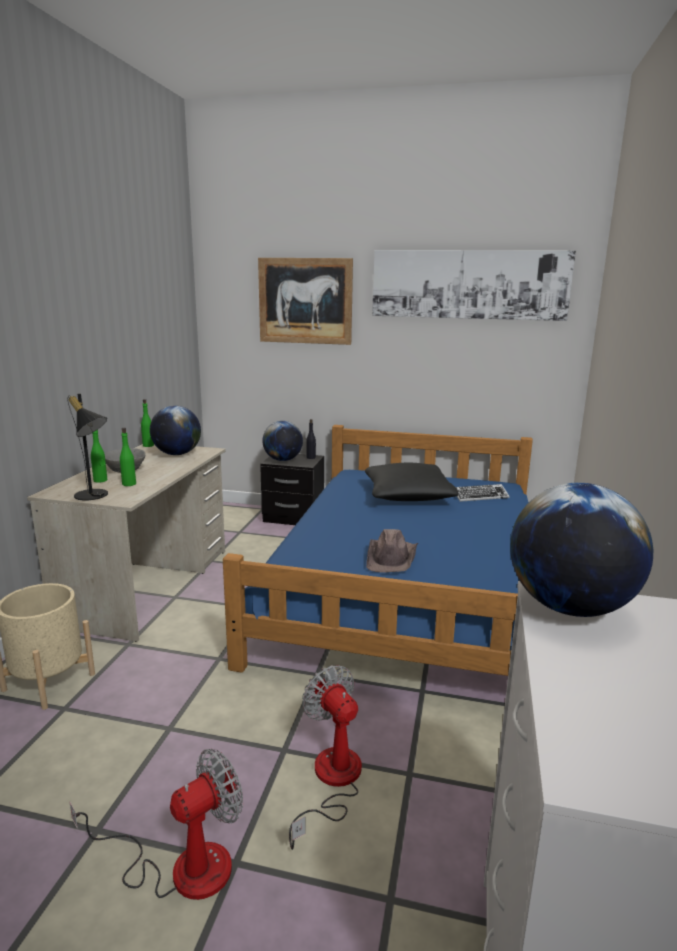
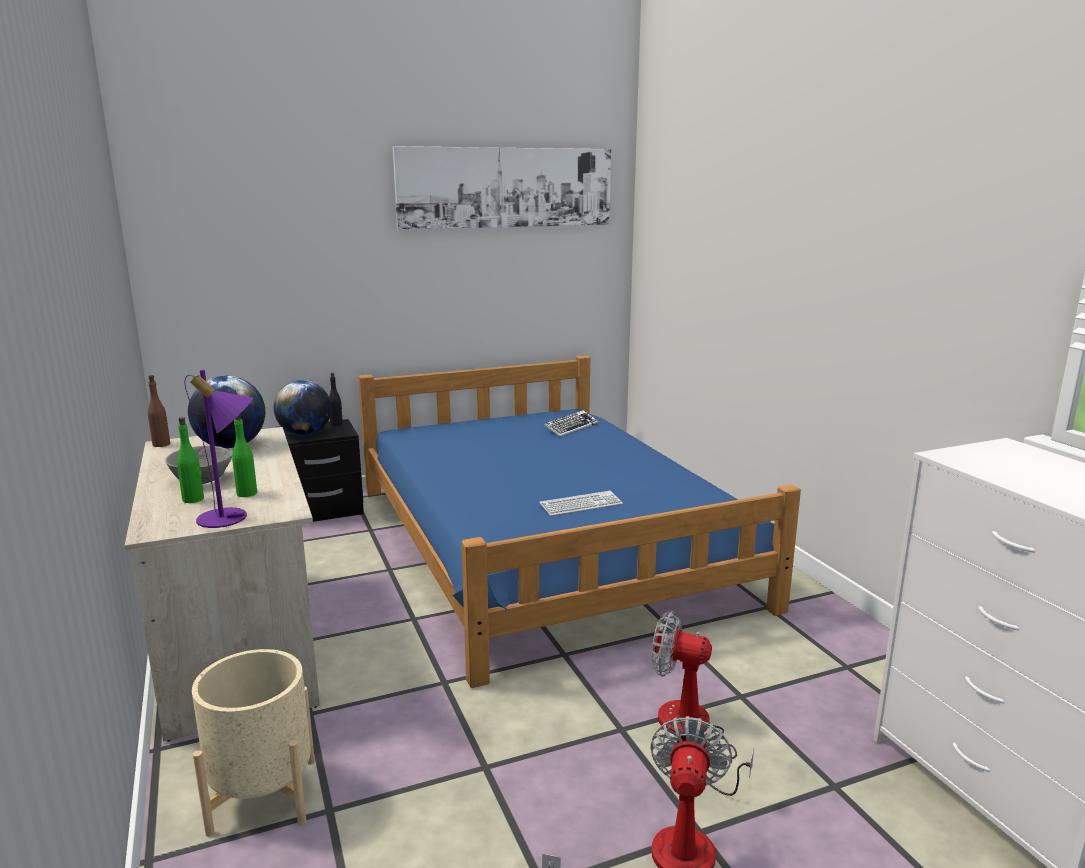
camera: 35 degrees left, 0 degrees up
(94, 496) = (231, 518): black table lamp -> purple table lamp
(148, 445) = (161, 444): green bottle -> brown bottle
(305, 301) = (302, 214): picture -> none
(392, 557) = (581, 505): brown hat -> keyboard
(408, 496) = (502, 443): black pillow -> none
(569, 607) = (973, 459): globe -> none

